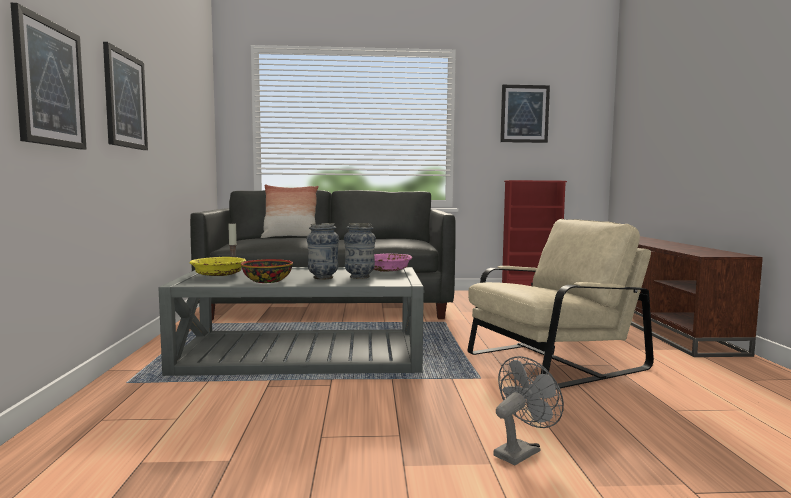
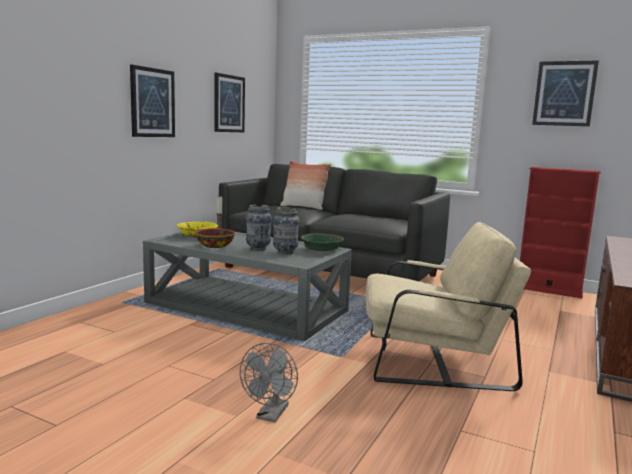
camera: 30 degrees right, 5 degrees up
(49, 84) = (74, 103): picture -> picture (229, 103)
(387, 270) = (321, 249): pink bowl -> green bowl
(521, 451) = (270, 415): grey fan -> grey fan turned 120 degrees clockwise

